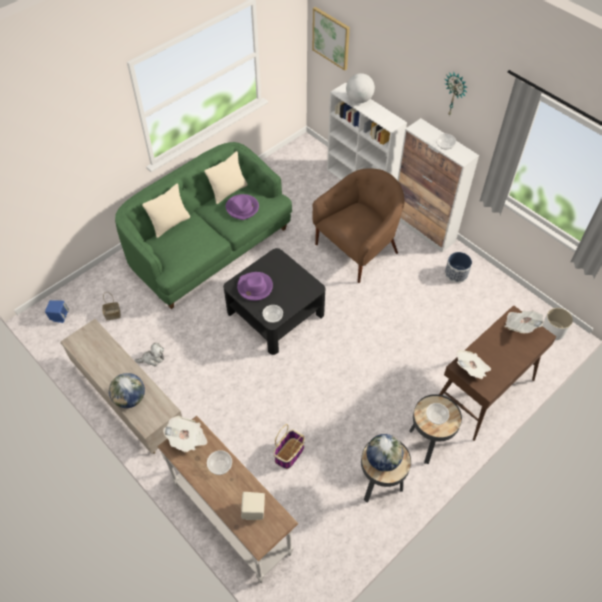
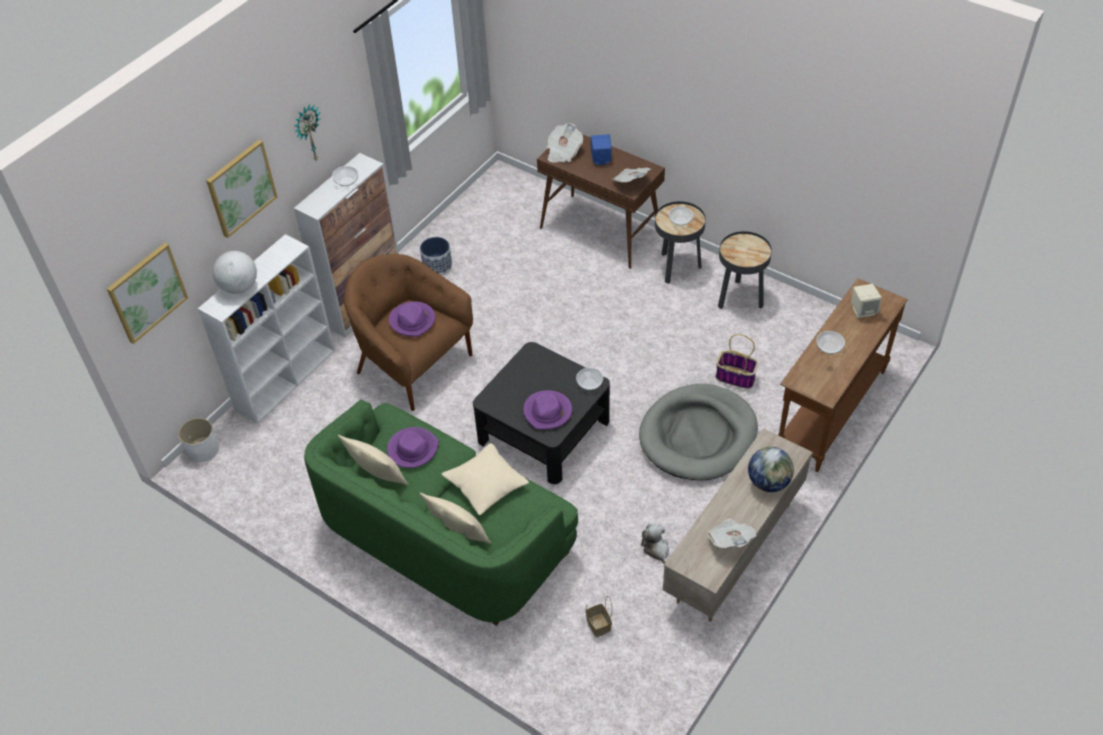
camera: 100 degrees left, 5 degrees down
(60, 316) = (623, 699): blue speaker -> blue speaker (601, 159)
(187, 439) = (812, 382): newspaper -> newspaper (730, 540)
(201, 241) = (486, 485): none -> beige pillow
(233, 518) = (829, 410): white console table -> brown console table
(239, 410) = (698, 435): none -> grey dog bed
(358, 220) = (413, 321): none -> purple hat
(383, 459) = (745, 253): globe -> none
(400, 62) = (241, 188): none -> picture
(553, 330) = (502, 184): white planter -> white planter (203, 449)

